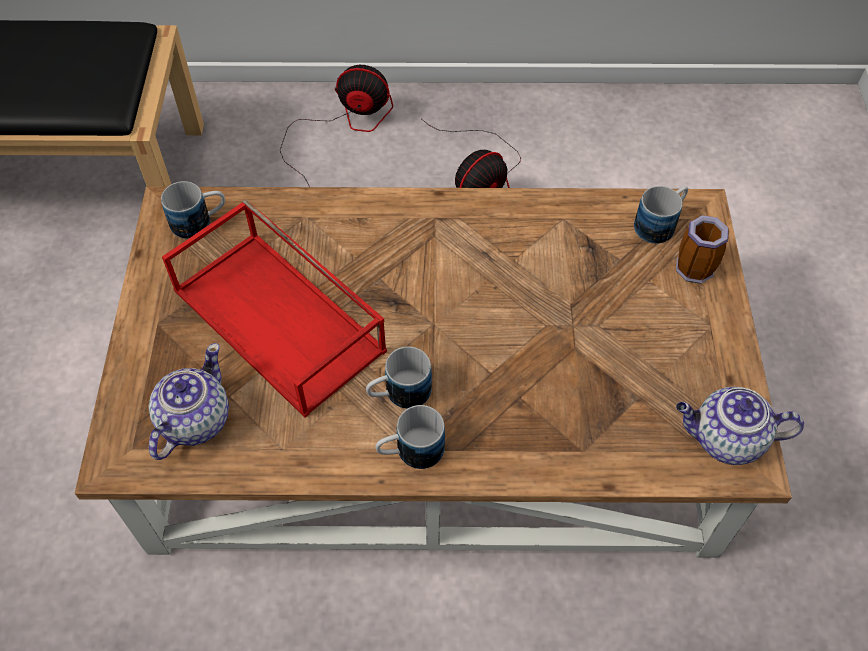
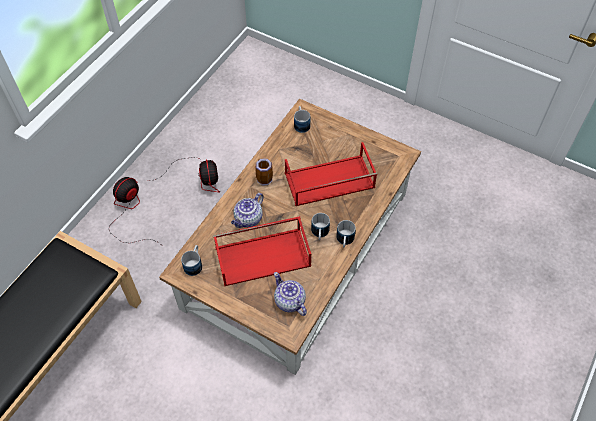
camera: 60 degrees left, 0 degrees up
(548, 345) = (328, 181): none -> red tray
(694, 265) = (325, 125): mug -> mug (263, 178)
(725, 440) = (393, 155): teapot -> teapot (248, 219)

